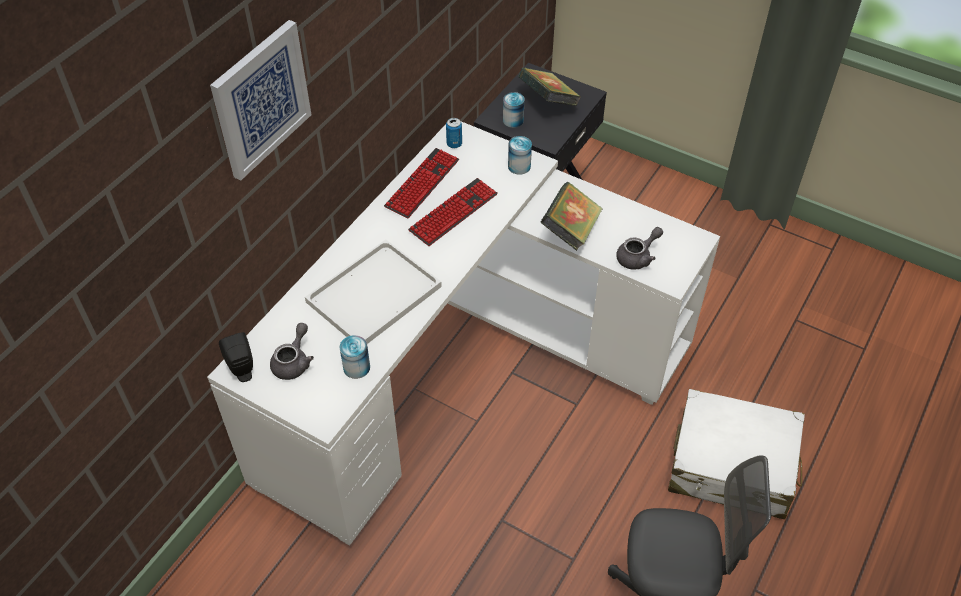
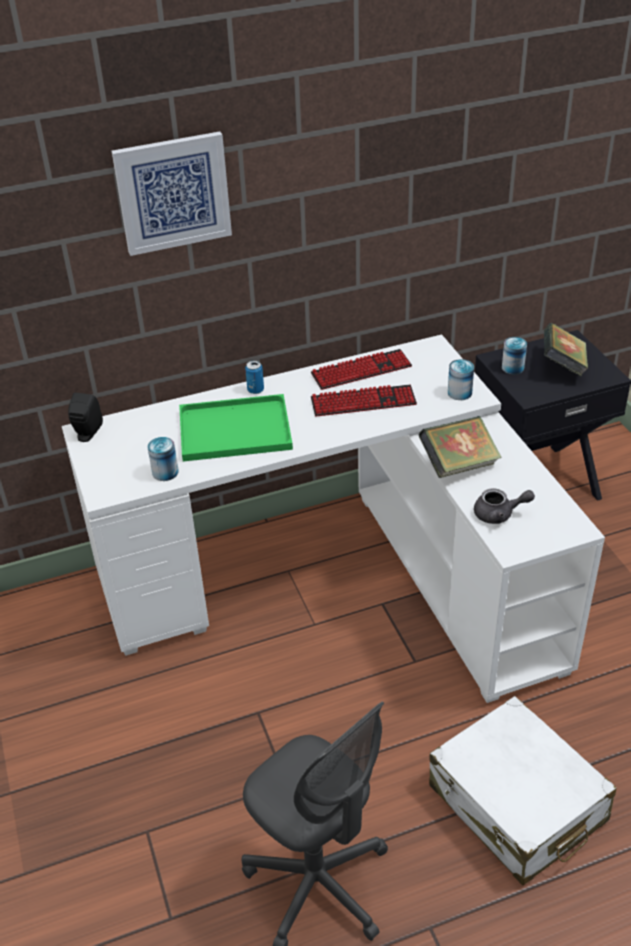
camera: 40 degrees right, 10 degrees down
(294, 362) = (127, 446): grey teapot -> none
(373, 296) = (232, 431): white tray -> green tray
(454, 144) = (421, 354): can -> can (255, 390)

